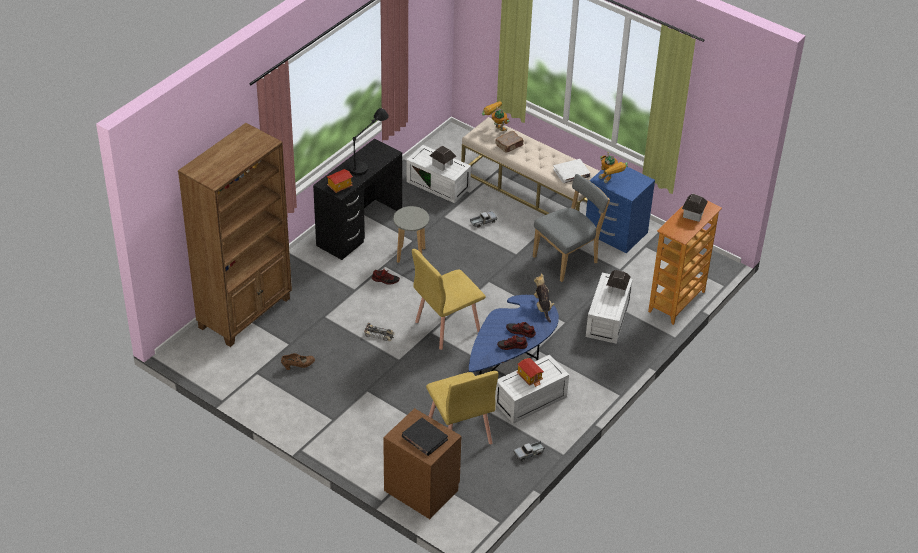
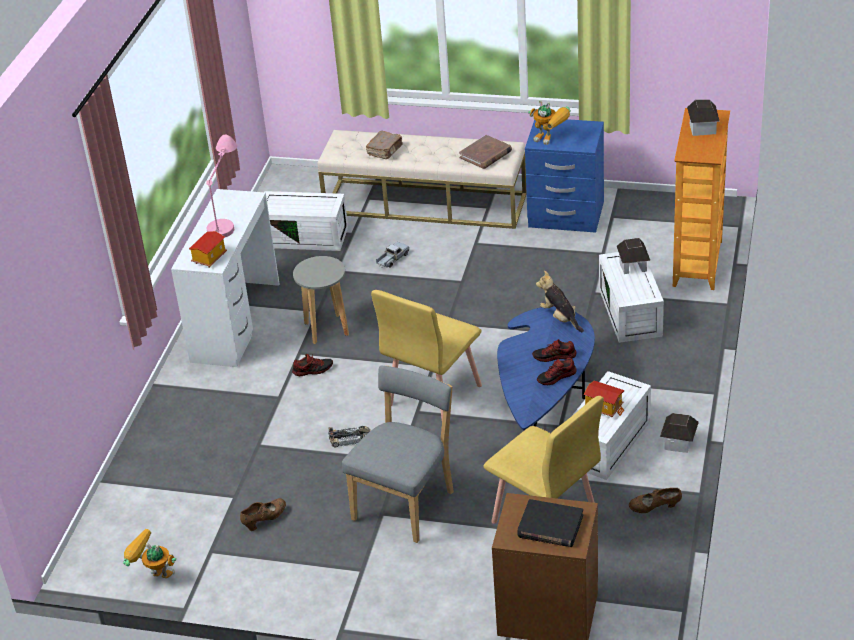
camera: 20 degrees left, 5 degrees down
(246, 313) = (145, 480): brown bookcase -> none
(359, 228) = (235, 322): black desk -> white desk
(368, 160) = (226, 216): black table lamp -> pink table lamp
(442, 164) = (307, 204): toy house -> toy house (678, 442)
(495, 128) = (353, 138): toy robot -> toy robot (153, 576)
(529, 453) = (654, 508): toy truck -> brown shoe
(568, 259) = (529, 263): grey chair -> grey chair (406, 503)
(571, 173) = (485, 154): white book -> brown book

